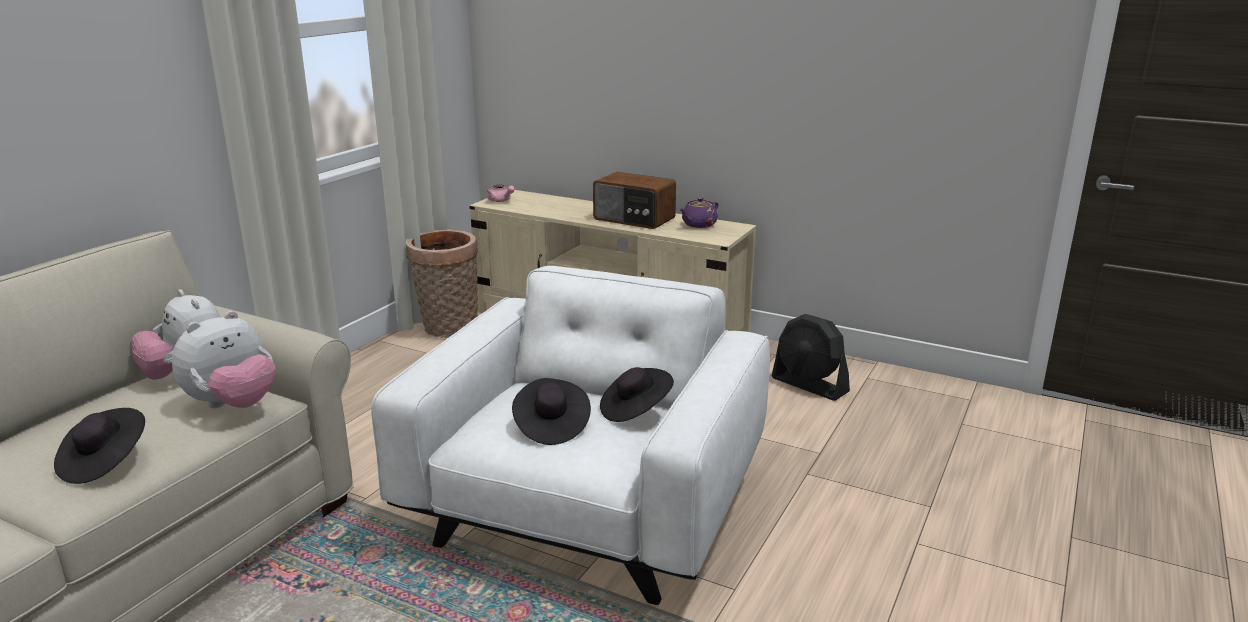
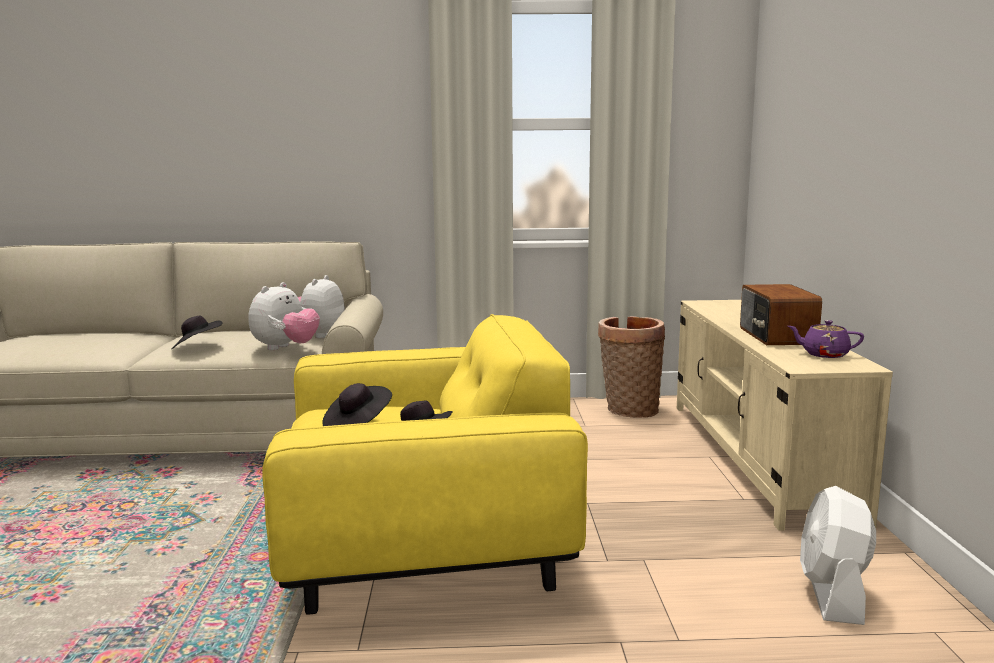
camera: 60 degrees right, 10 degrees down
(233, 405) = (285, 348): plush toy -> plush toy turned 75 degrees counterclockwise
(501, 201) = (712, 303): pink teapot -> none
(587, 509) = (423, 542): white armchair -> yellow armchair
(809, 385) = (832, 594): black fan -> white fan

